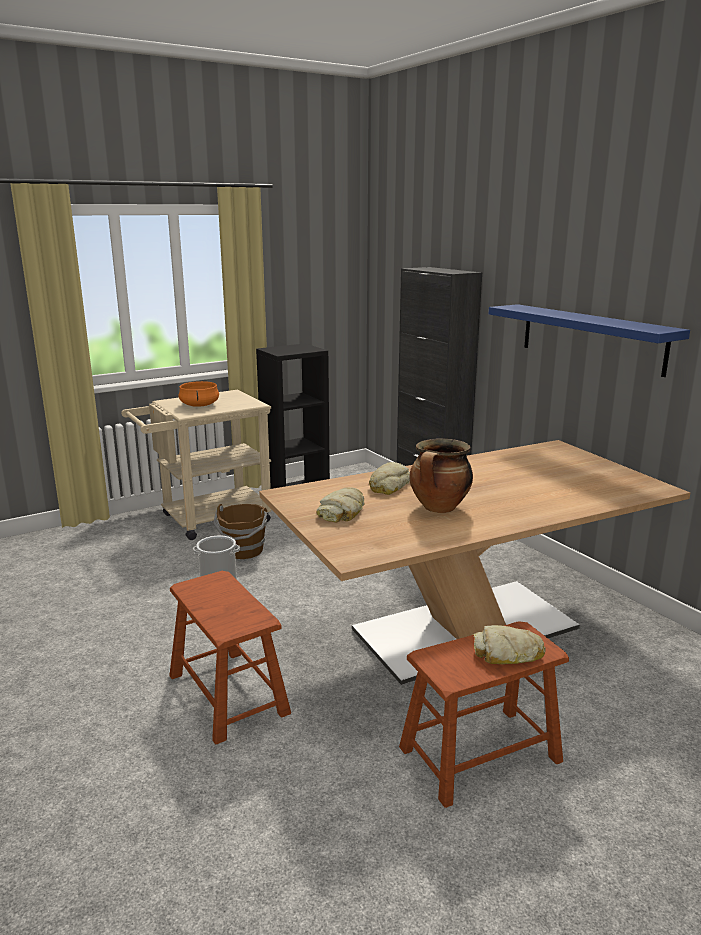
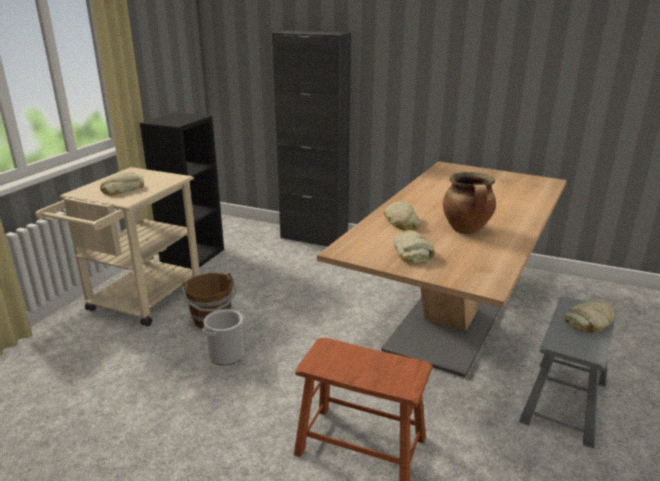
camera: 35 degrees left, 5 degrees up
(199, 405) = (122, 189): orange cooking pot -> bread
(480, 754) = (564, 402): brown stool -> grey stool
(591, 338) = (465, 79): blue shelf -> none

